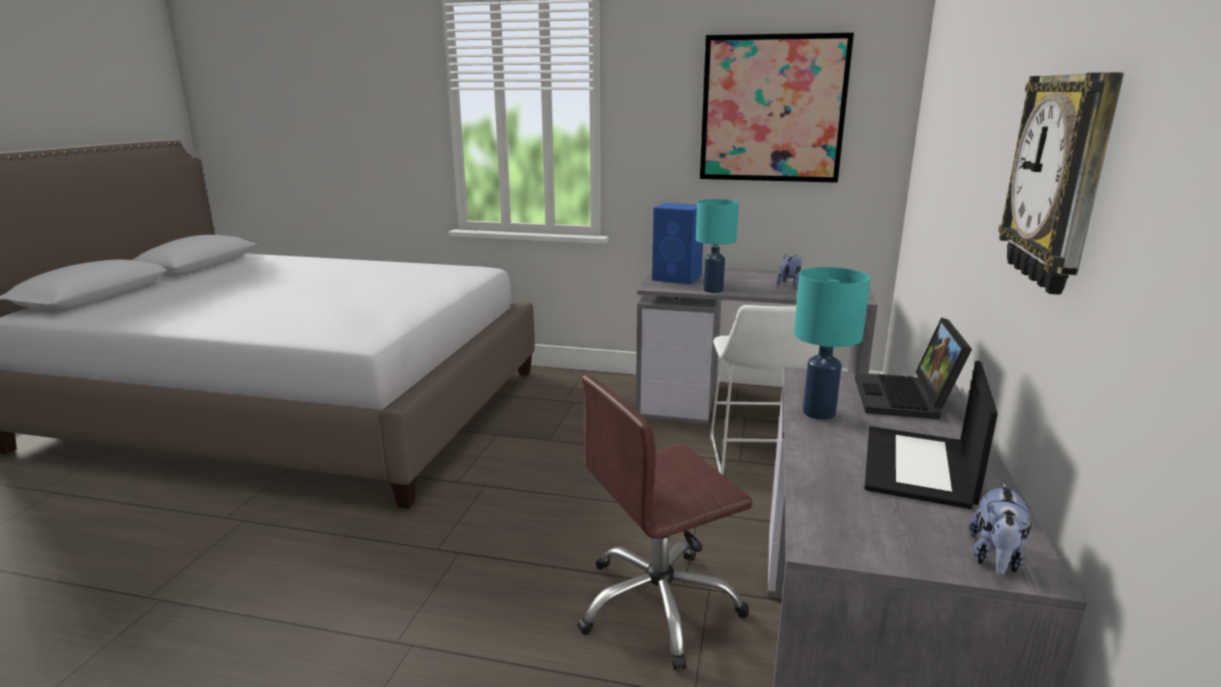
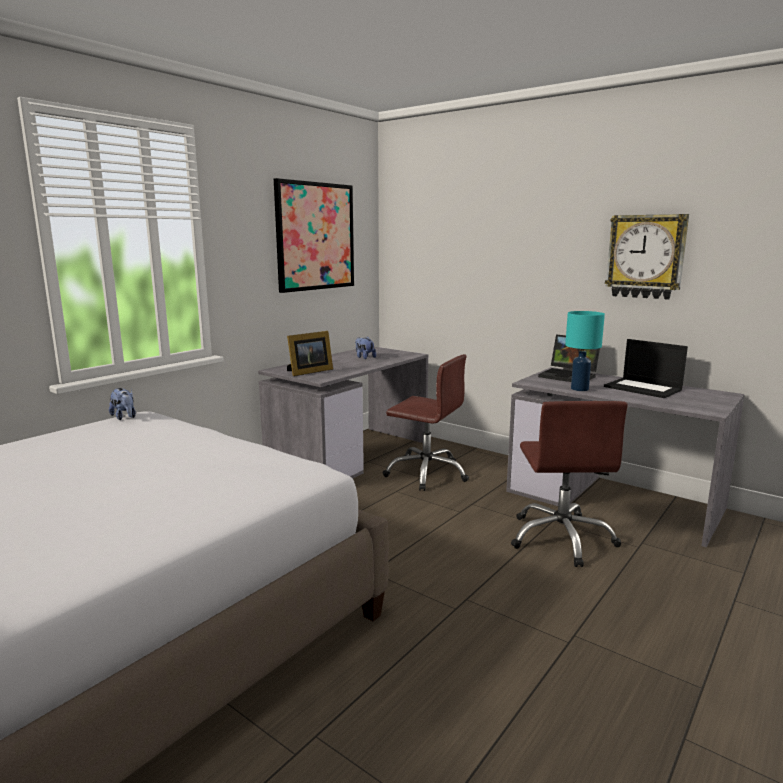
camera: 65 degrees left, 5 degrees down
(678, 278) = (308, 372): blue speaker -> picture frame
(713, 290) = (352, 370): turquoise table lamp -> none
(756, 461) = (426, 473): white stool -> brown office chair
(995, 558) = (718, 395): plush toy -> plush toy (124, 417)

